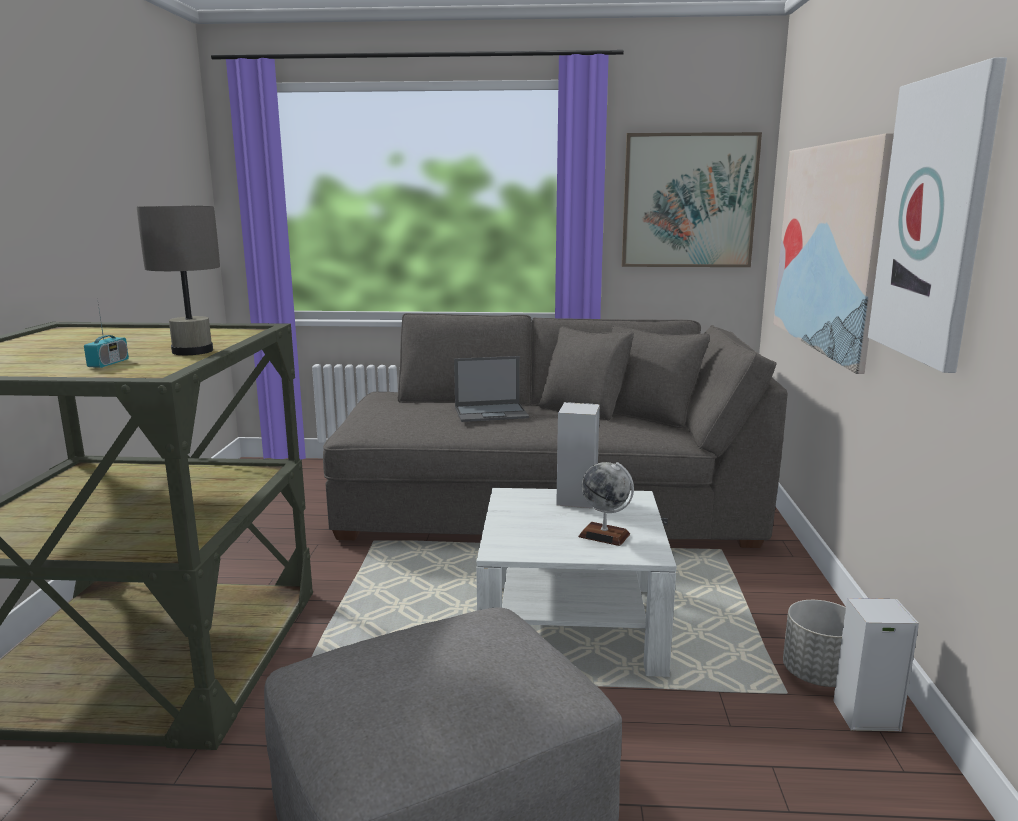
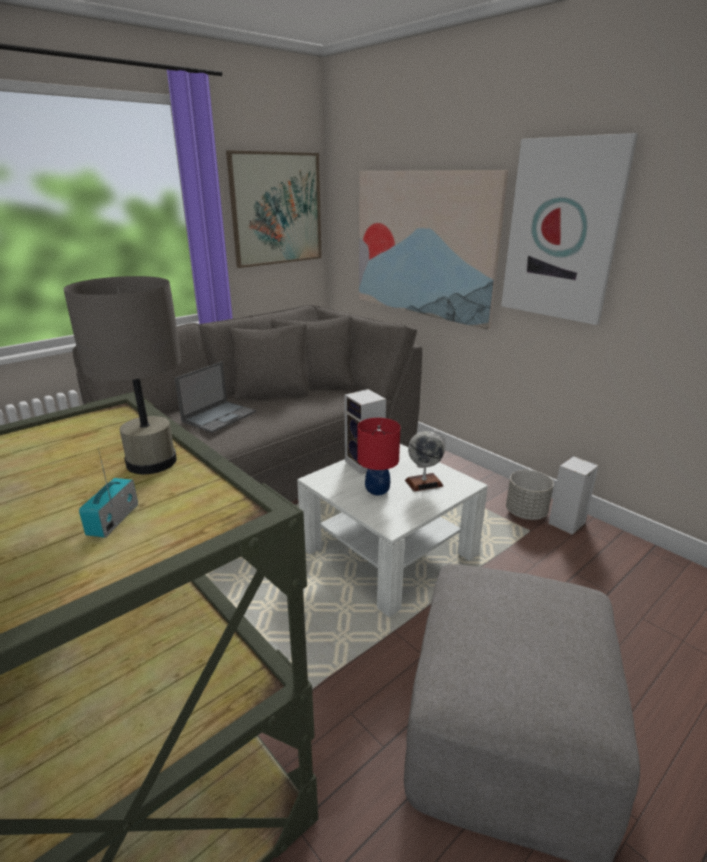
camera: 45 degrees left, 10 degrees up
(108, 364) = (113, 520): radio -> radio turned 135 degrees counterclockwise
(544, 523) = (378, 491): none -> red table lamp

